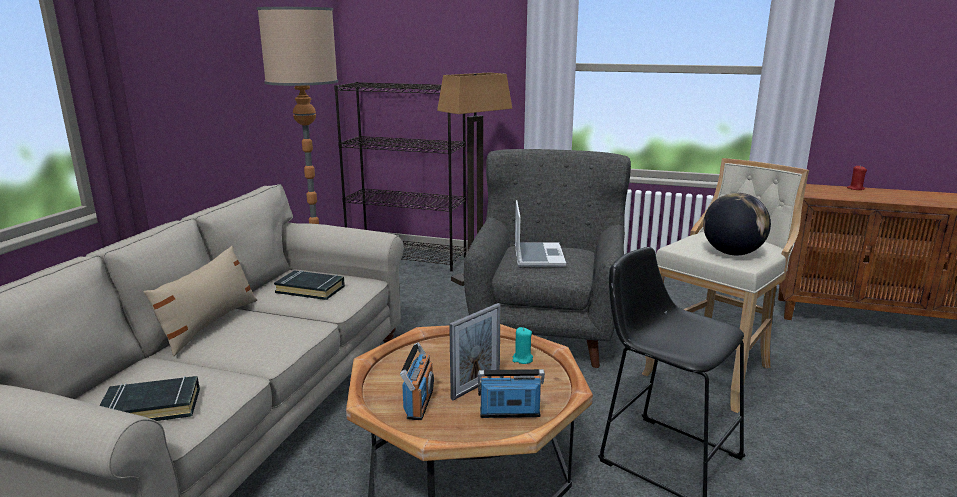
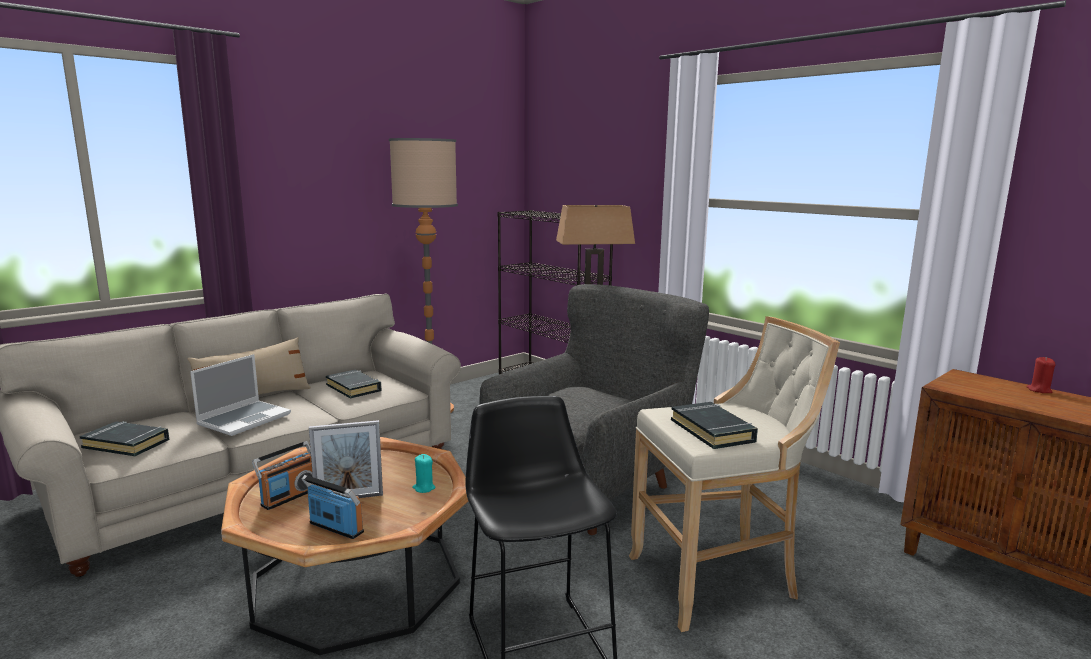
camera: 30 degrees right, 5 degrees down
(537, 256) = (568, 398): laptop -> laptop (244, 419)
(732, 253) = (712, 431): globe -> black book

